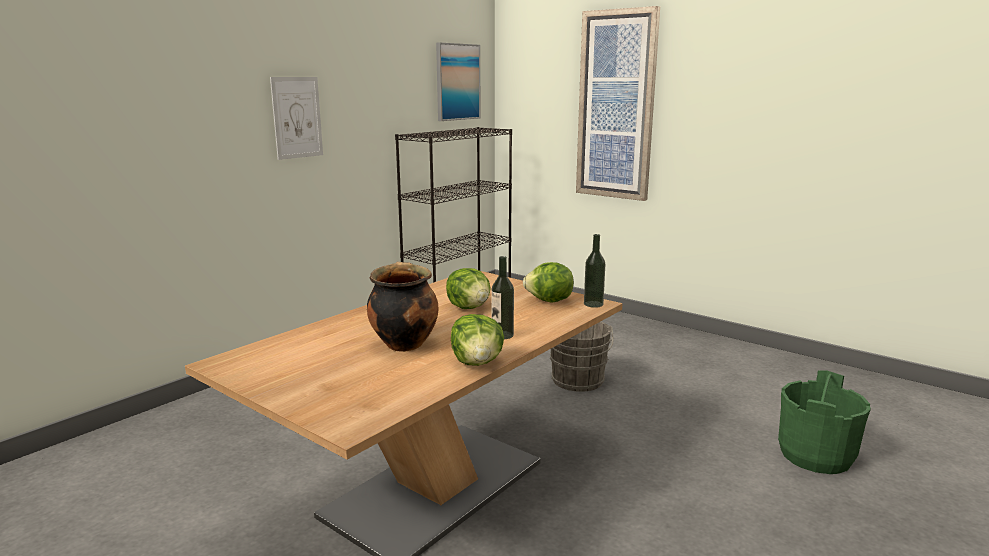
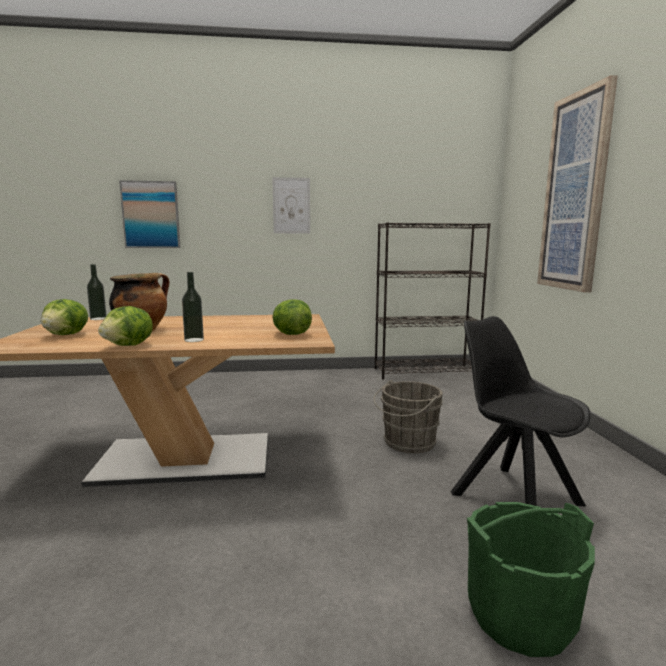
camera: 45 degrees right, 5 degrees down
(457, 82) = (452, 185): picture -> picture (151, 215)
(469, 307) = (236, 326): lettuce -> lettuce (67, 335)
(593, 304) = (311, 342): bottle -> bottle (98, 318)
(704, 391) = (512, 497): none -> black chair

